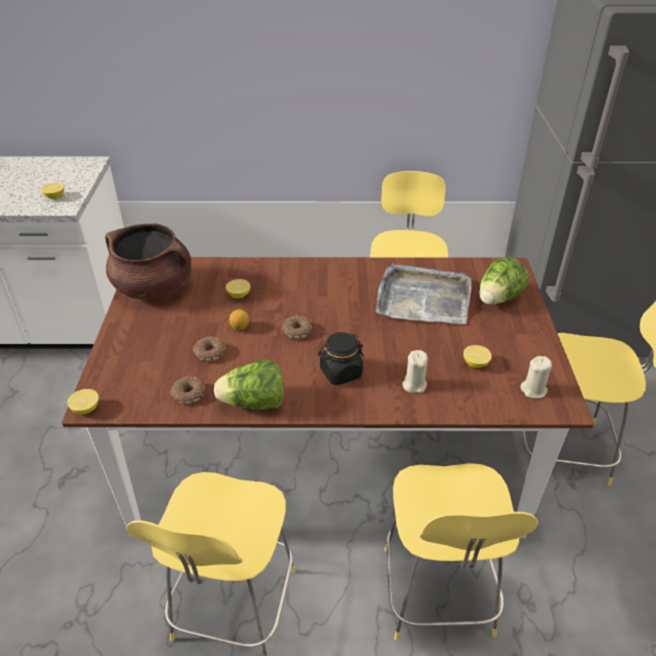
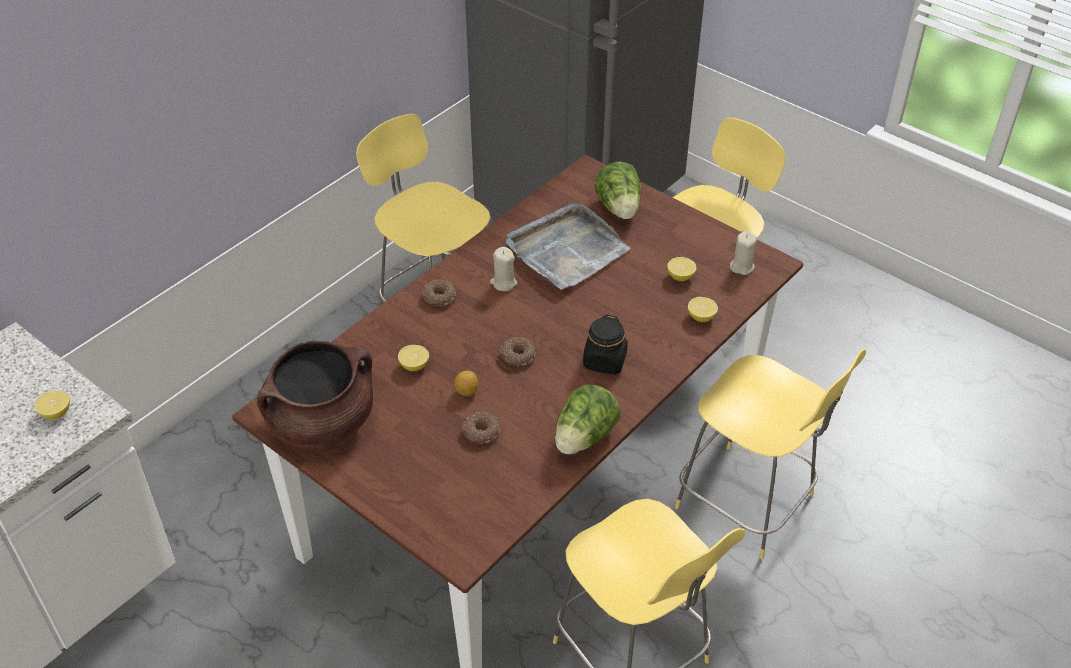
camera: 50 degrees left, 5 degrees up
(86, 409) = (466, 561): lemon -> lemon (701, 317)
(188, 394) = (524, 476): donut -> donut (438, 297)
(414, 385) = (666, 327): beige candle -> beige candle (503, 283)

